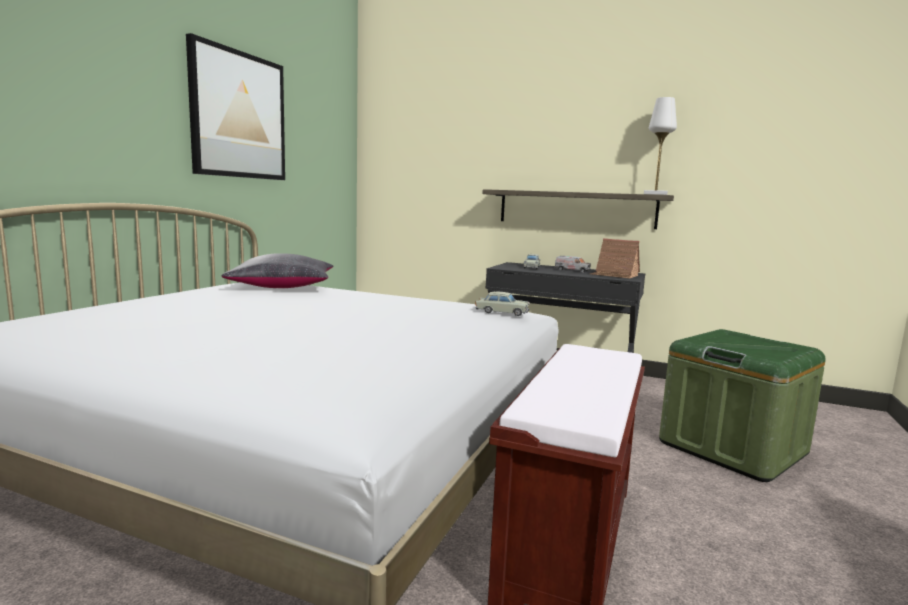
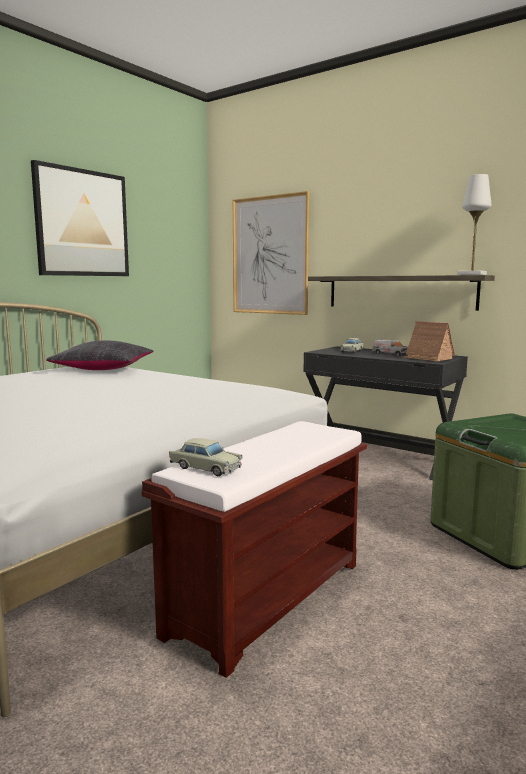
camera: 15 degrees right, 0 degrees up
(431, 165) = (270, 255): none -> picture
(502, 312) = (261, 392): beige toy car -> beige toy car (205, 468)

